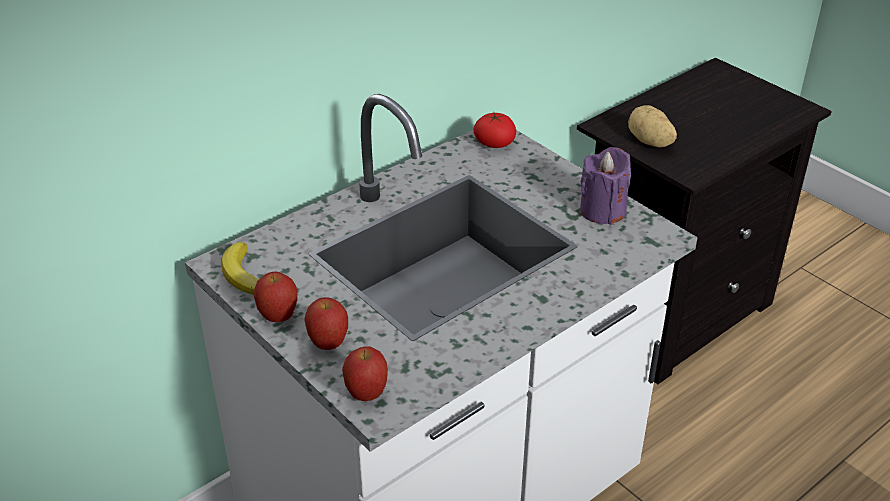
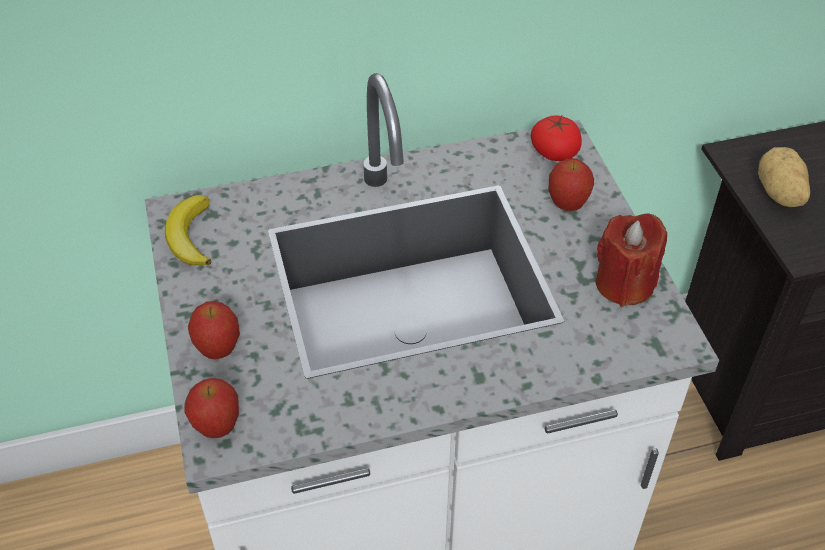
camera: 25 degrees right, 10 degrees up
(278, 317) = (190, 298): apple -> apple (567, 205)
(602, 210) = (624, 283): purple candle -> red candle

